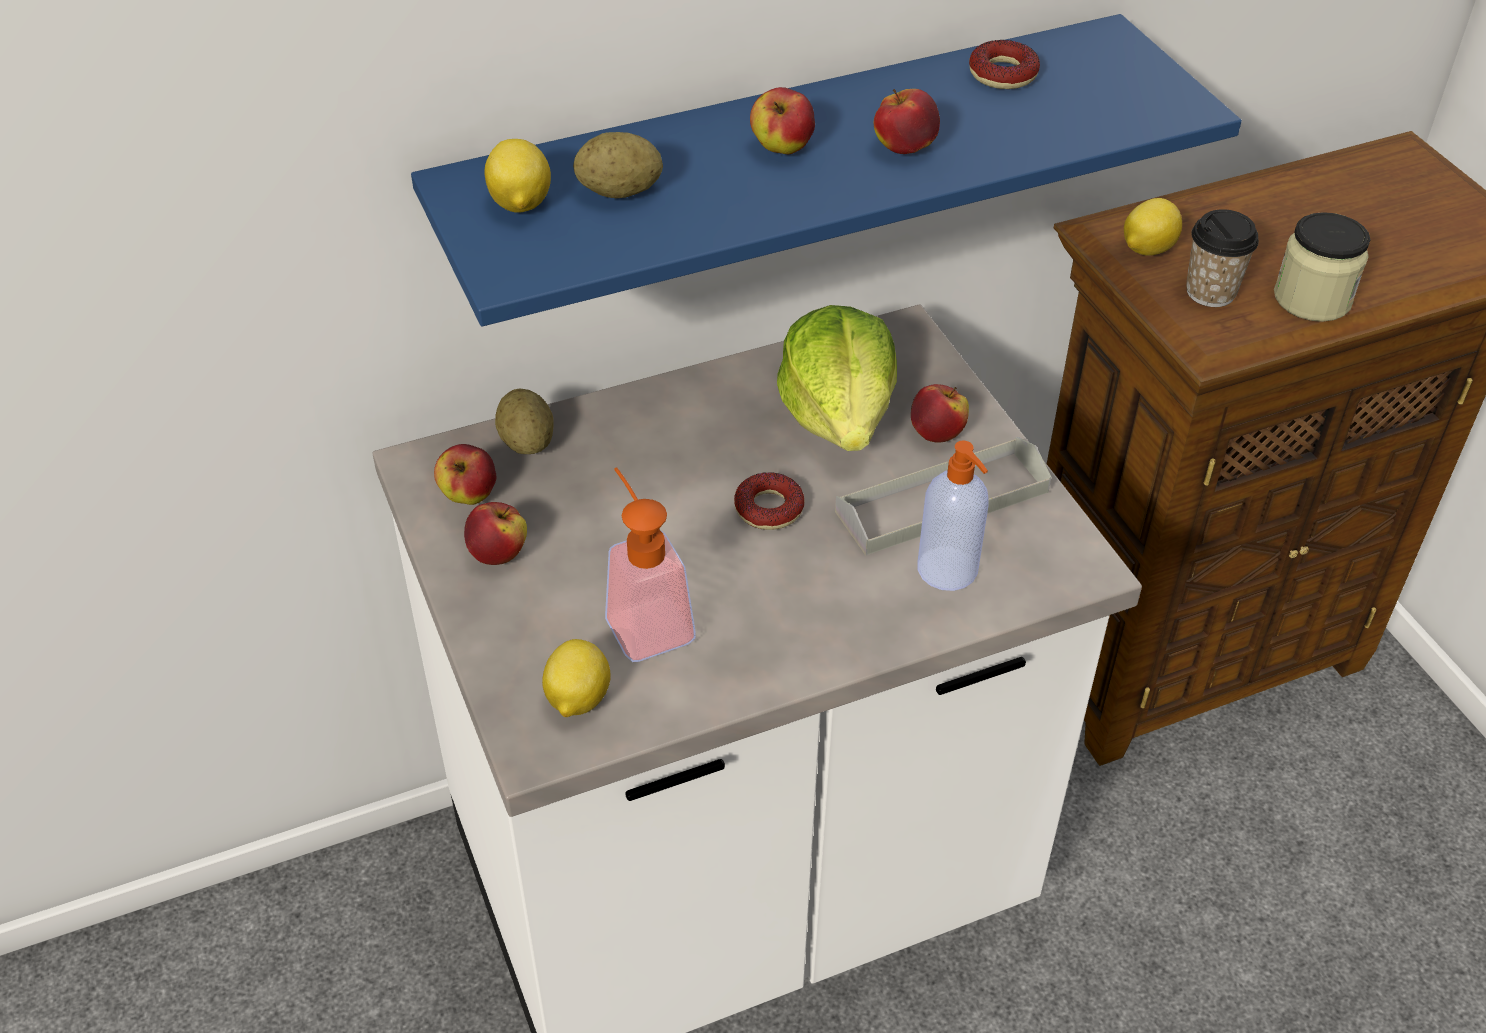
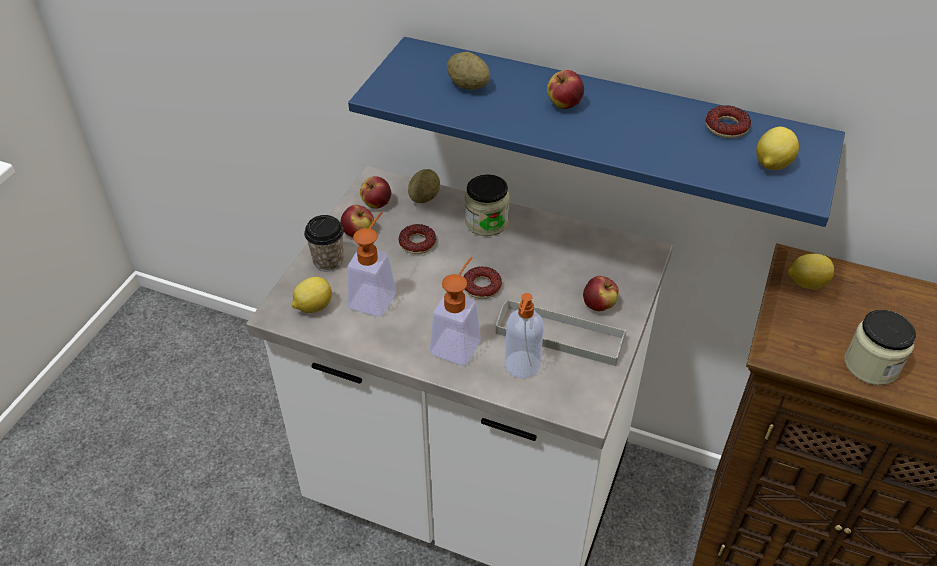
camera: 45 degrees right, 0 degrees up
(519, 204) = (422, 70): lemon -> lemon (771, 164)
(604, 510) = (417, 243): none -> donut
(660, 421) = (486, 222): none -> jar
(834, 597) = (459, 341): none -> soap dispenser
(839, 414) = (566, 268): lettuce -> none
(904, 148) = (620, 134): apple -> none
(1210, 292) = (812, 325): cup -> cup (328, 261)

